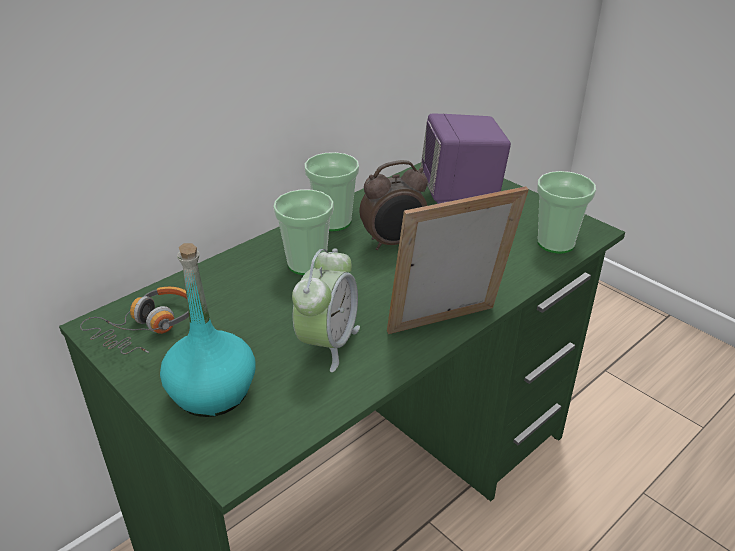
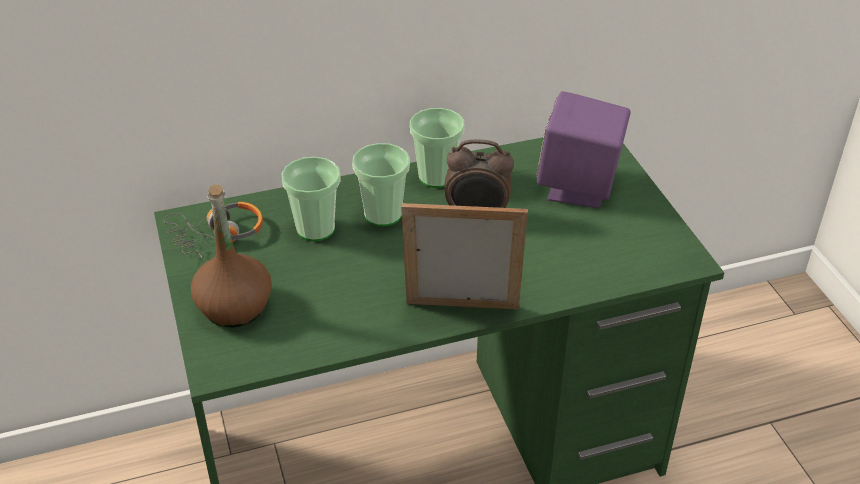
camera: 25 degrees right, 5 degrees up
(213, 392) = (235, 307): turquoise bottle -> brown bottle
(328, 343) = (350, 295): alarm clock -> none
(555, 243) = (637, 263): cup -> cup (315, 229)

